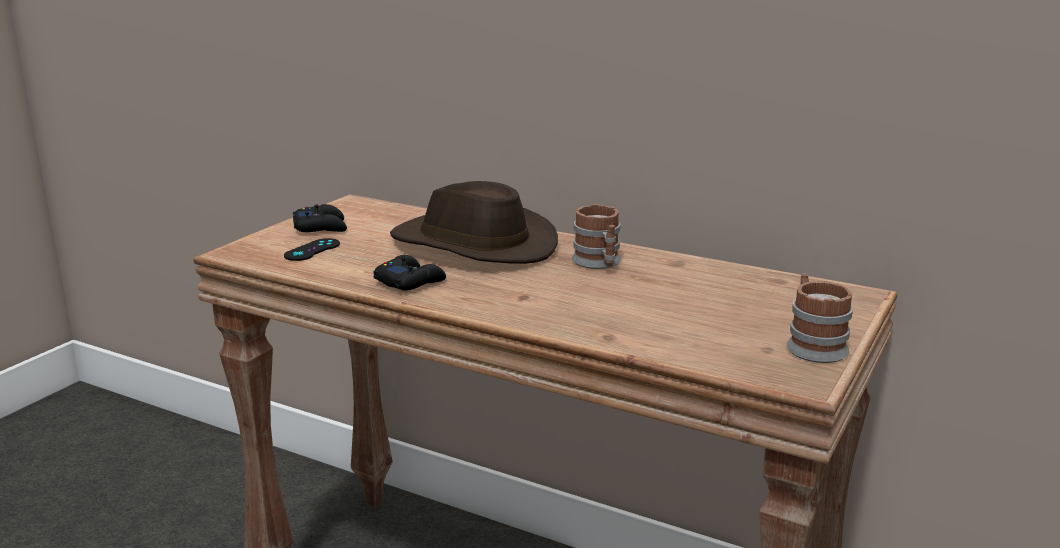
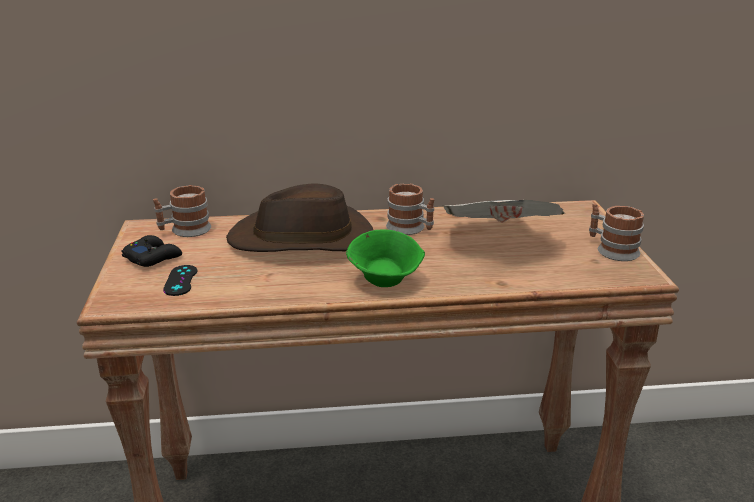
camera: 35 degrees left, 5 degrees up
(381, 213) = (184, 230): none -> mug
(409, 281) = (305, 284): black game controller -> none
(488, 301) = (386, 281): none -> green bowl
(681, 299) = (499, 241): none -> newspaper

